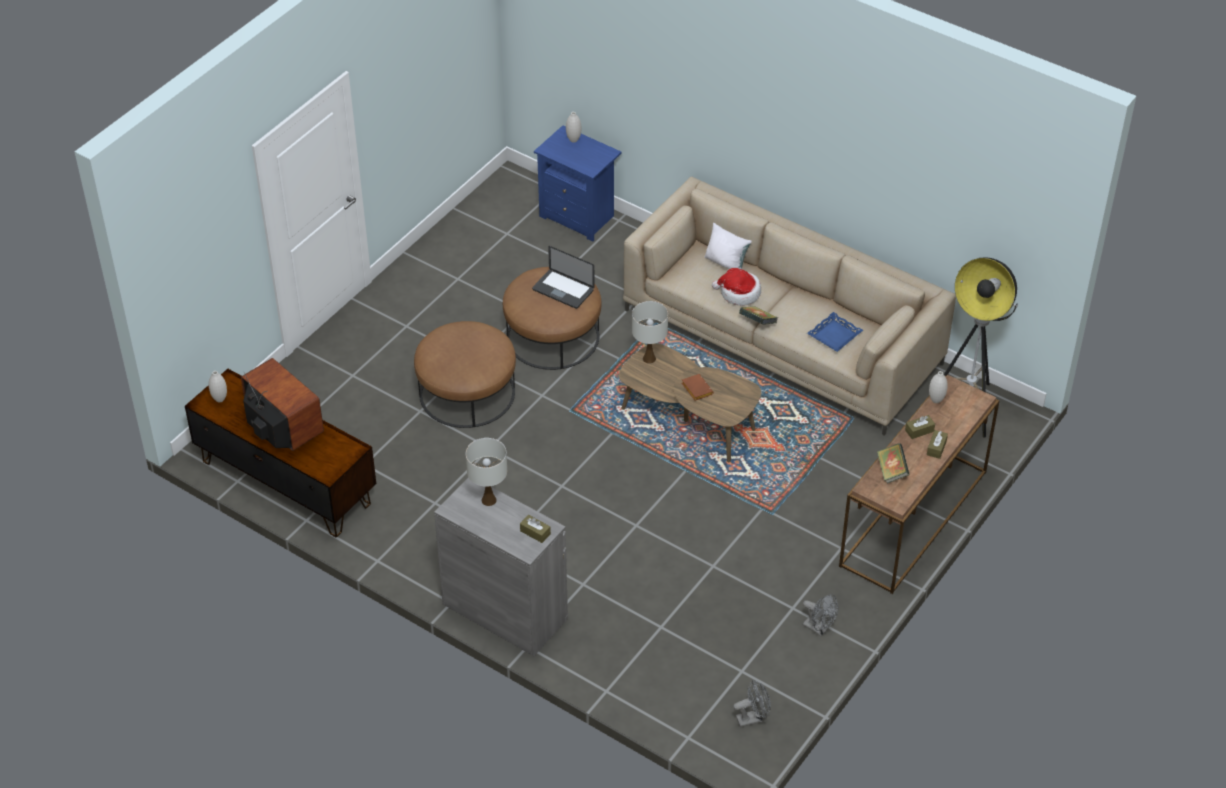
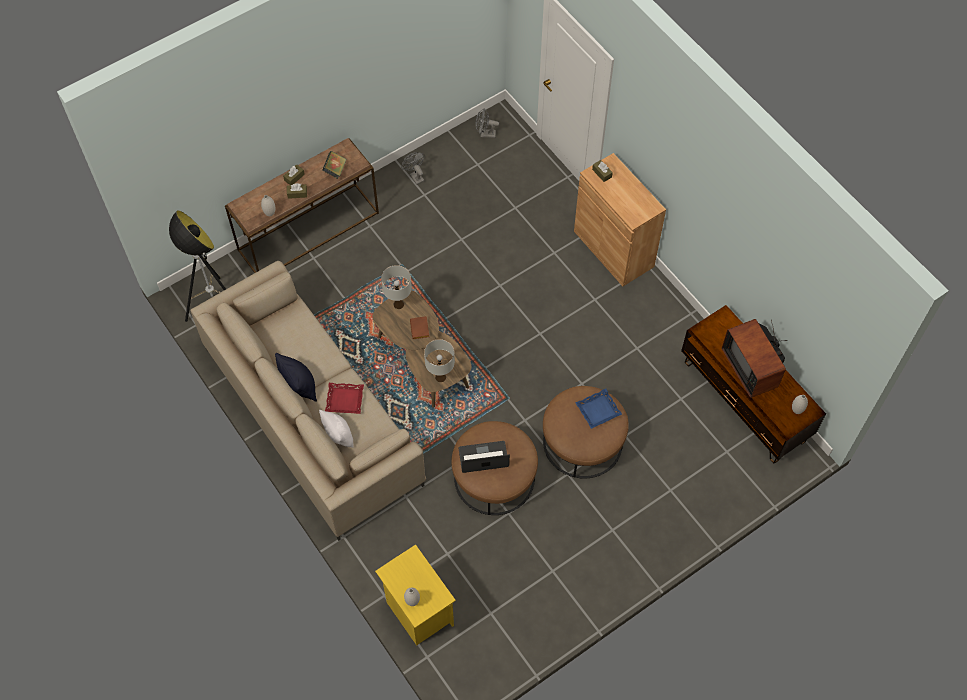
camera: 160 degrees left, 15 degrees up
(488, 500) = (625, 206): white table lamp -> white table lamp (399, 304)
(505, 611) = (613, 249): grey cabinet -> brown cabinet
(563, 290) = (483, 457): laptop -> laptop turned 60 degrees counterclockwise
(579, 217) = (418, 612): blue nightstand -> yellow nightstand
(739, 293) = (345, 399): hat -> red tray
(758, 323) = (345, 366): book -> none
(796, 293) = (299, 386): none -> black pillow
(834, 335) = (294, 334): blue tray -> blue tray (598, 410)

